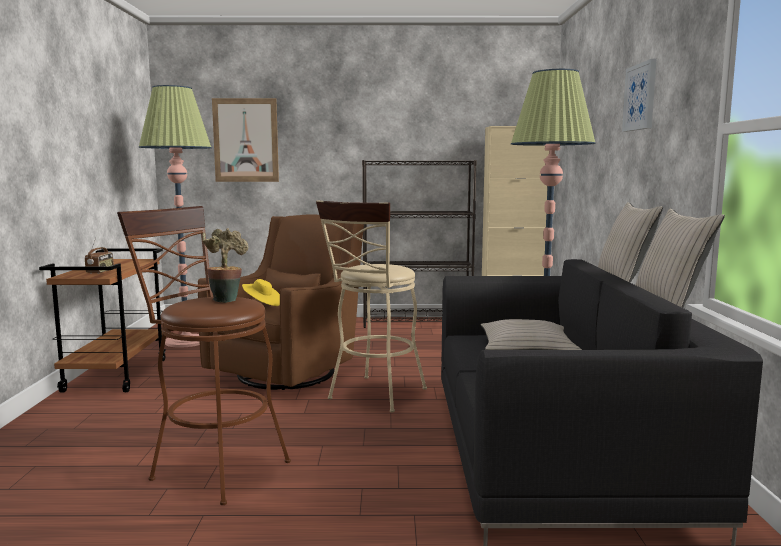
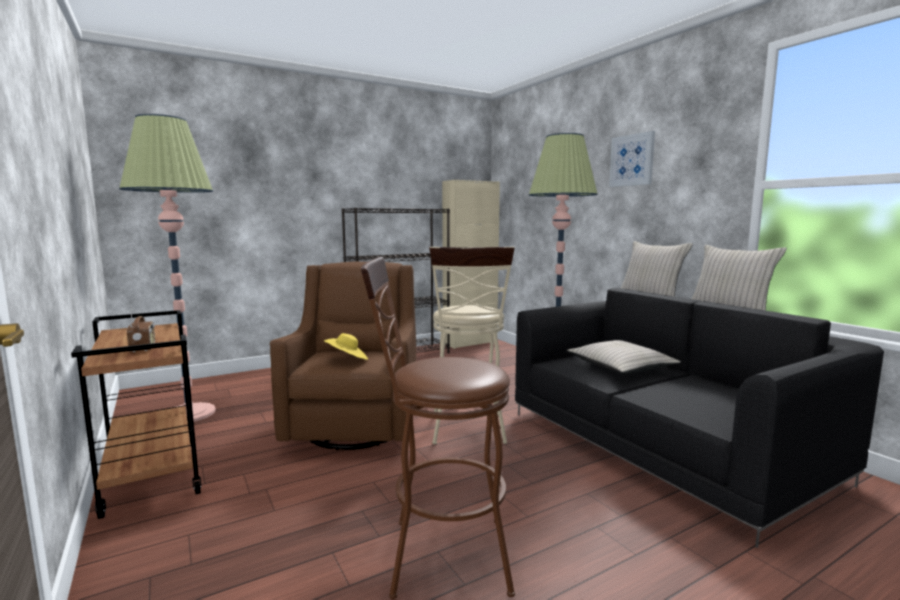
camera: 30 degrees left, 0 degrees up
(226, 299) = (454, 362): potted plant -> none
(246, 140) = (215, 185): picture -> none

